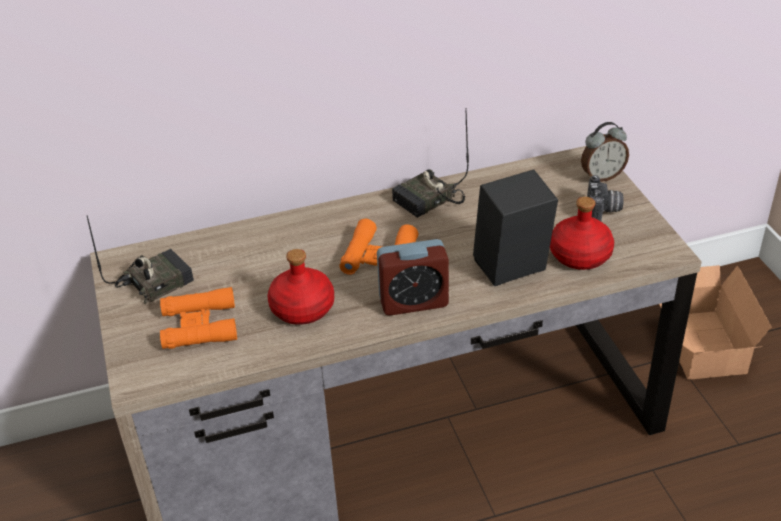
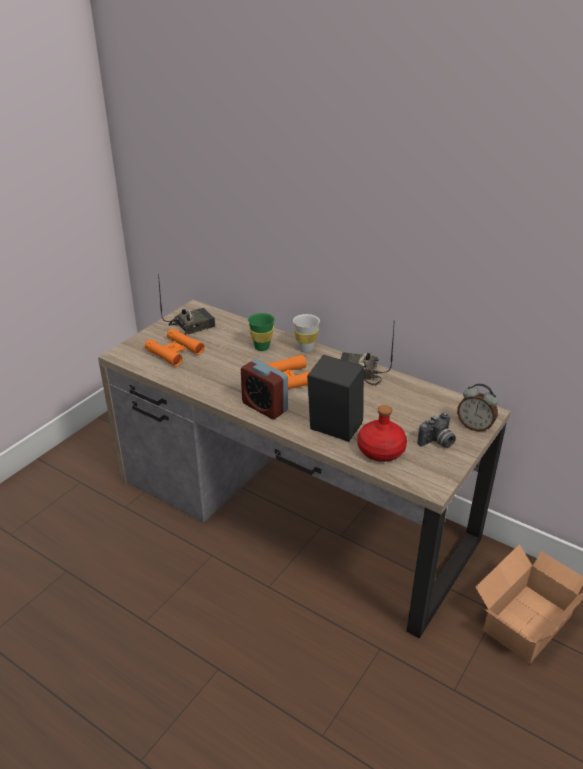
camera: 50 degrees right, 5 degrees down
(155, 282) = (192, 325): radio -> radio turned 45 degrees counterclockwise
(286, 246) = (262, 347): none -> green cup
(303, 309) = (219, 375): red bottle -> none
(333, 214) = (306, 348): none -> white cup

